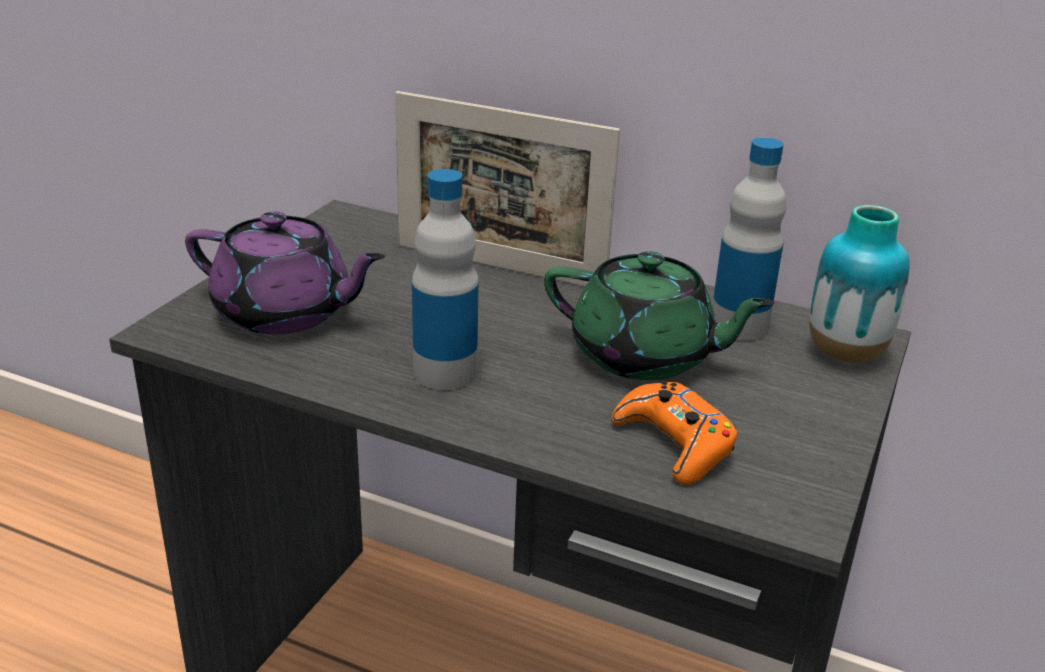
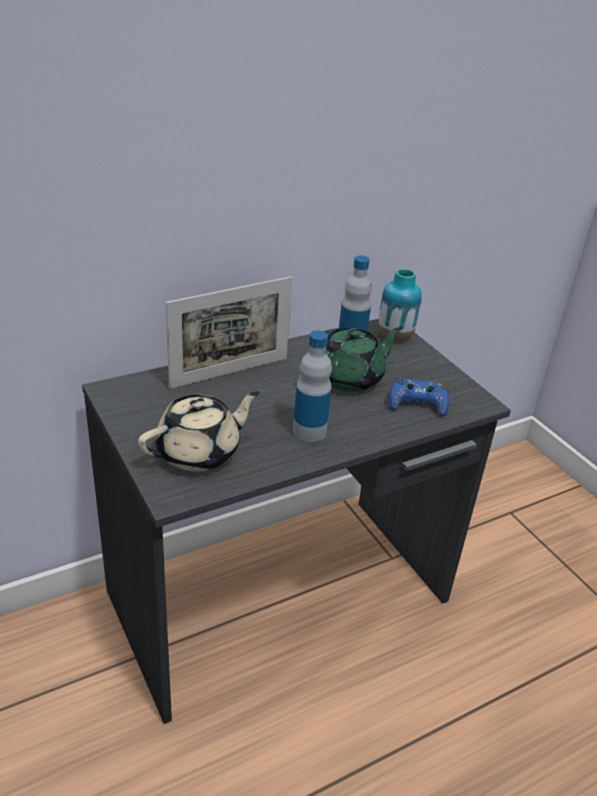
camera: 55 degrees left, 5 degrees up
(285, 313) = (200, 452): purple teapot -> beige teapot
(674, 444) = (417, 404): orange game controller -> blue game controller

